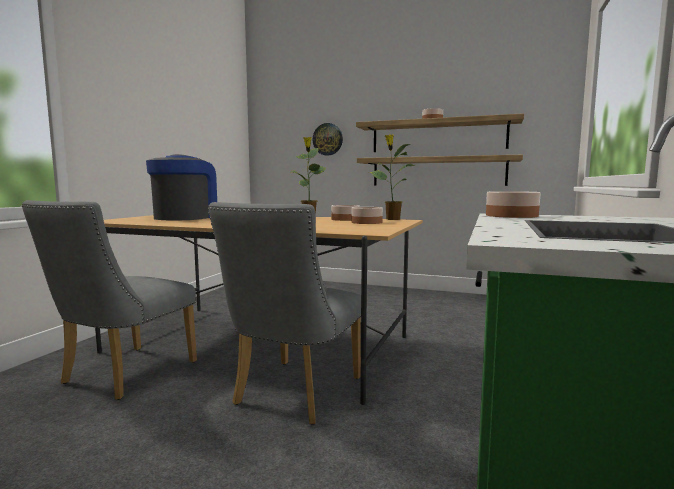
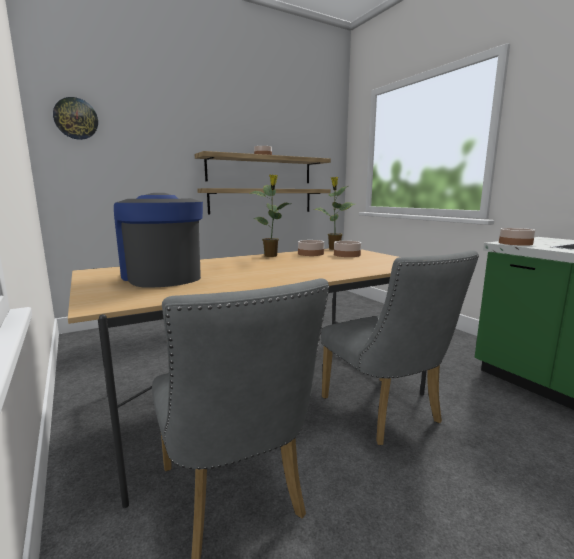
camera: 50 degrees left, 5 degrees up
(327, 139) = (153, 164): wall clock -> wall clock (76, 118)

